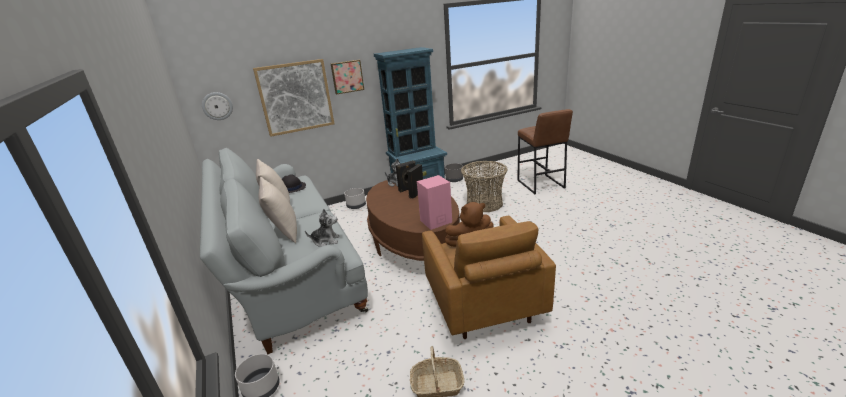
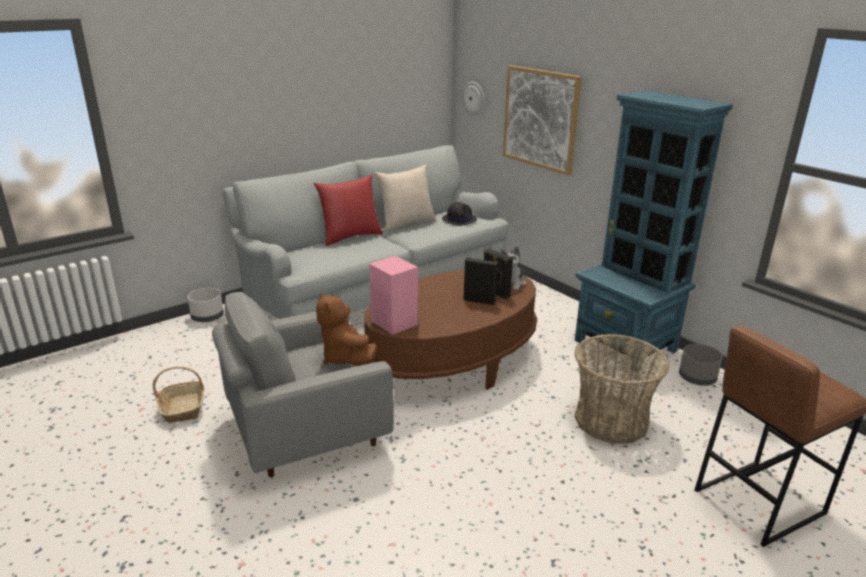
camera: 75 degrees right, 0 degrees up
(284, 232) = (350, 237): beige pillow -> red pillow
(326, 241) = (328, 258): plush toy -> none
(347, 76) = (605, 114): picture -> none
(356, 206) = (544, 301): grey planter -> none
(484, 306) = (306, 433): brown armchair -> grey armchair

